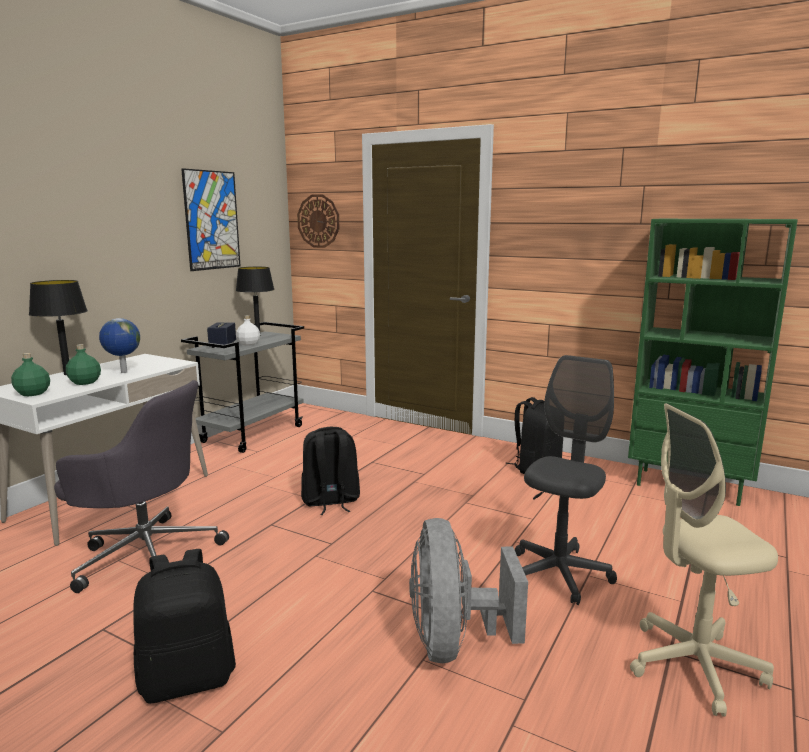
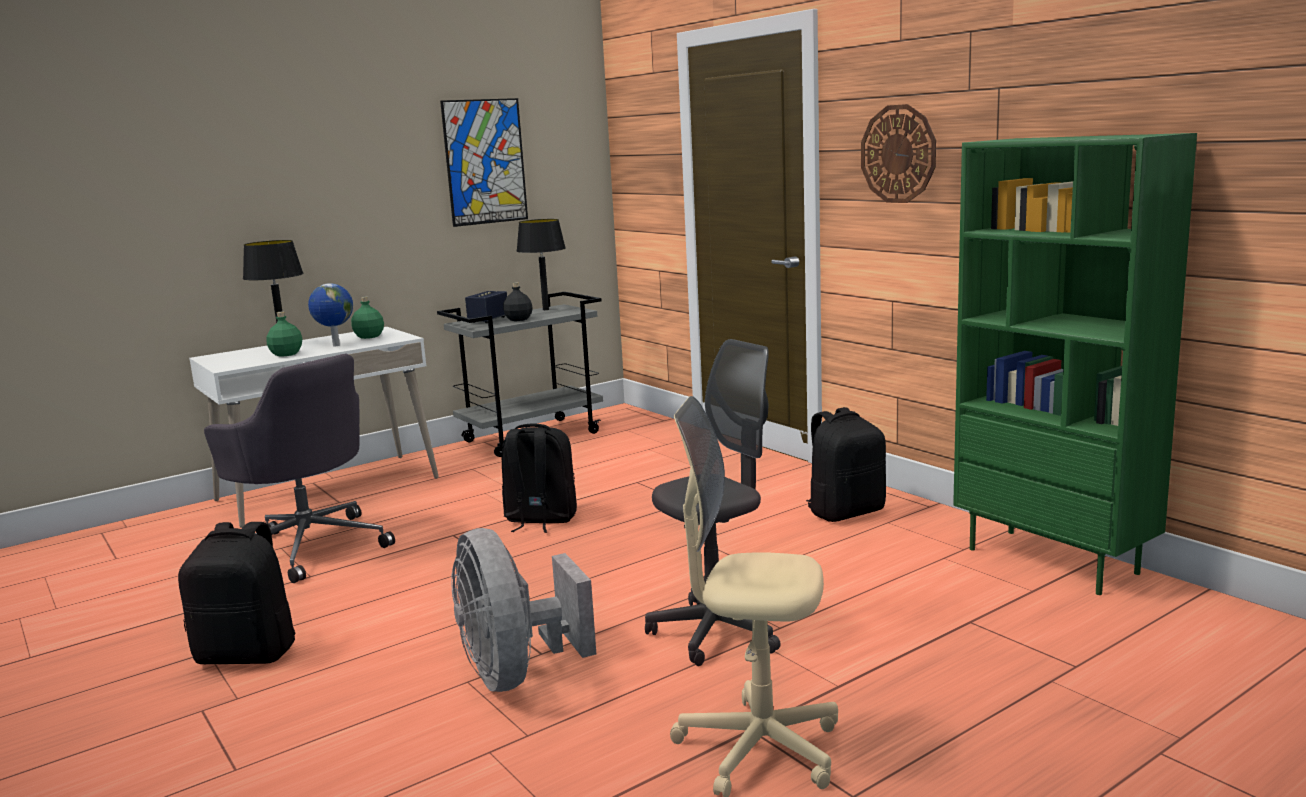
camera: 25 degrees right, 0 degrees up
(33, 393) = (229, 362): green bottle -> green bottle (369, 336)
(248, 344) = (519, 319): white bottle -> black bottle
(318, 221) = (637, 155): wall clock -> wall clock (898, 154)
(454, 642) = (516, 673): grey fan -> grey fan turned 45 degrees counterclockwise

